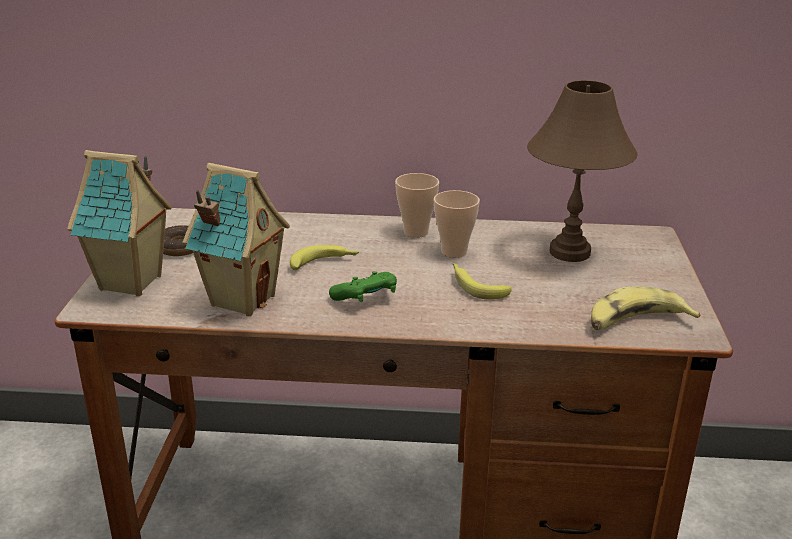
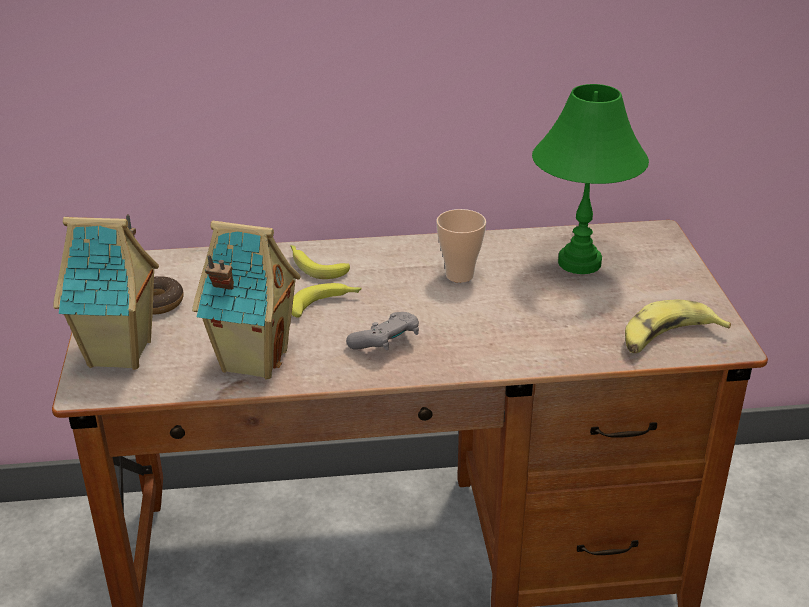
camera: 10 degrees left, 5 degrees up
(366, 299) = (386, 344): green game controller -> grey game controller
(416, 232) = (411, 255): cup -> none
(476, 286) = (495, 314): banana -> banana (315, 266)
(569, 253) = (579, 263): brown table lamp -> green table lamp

